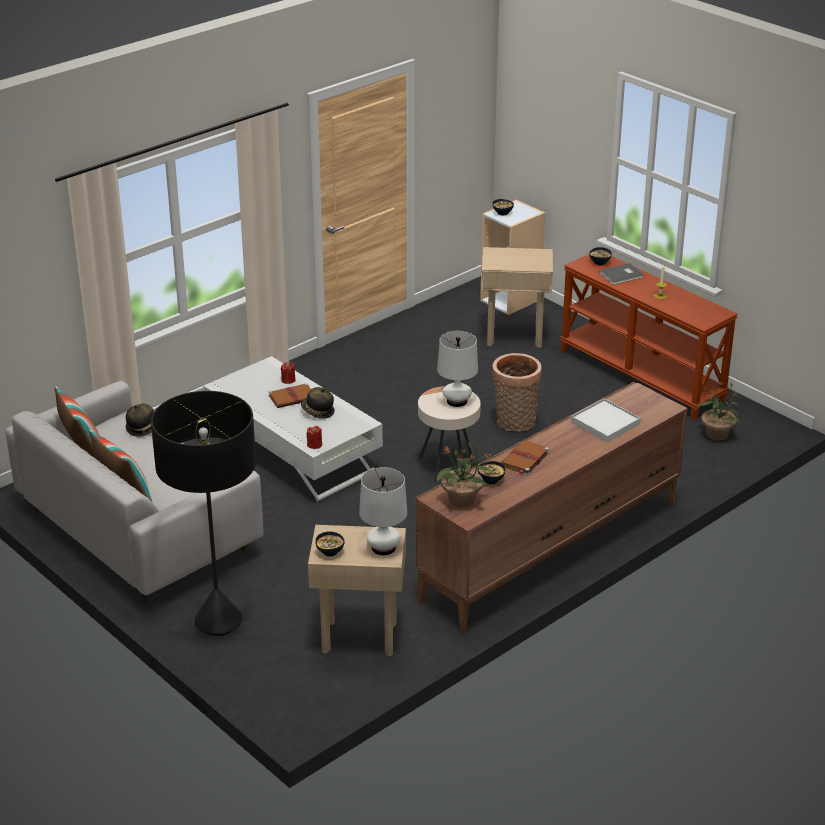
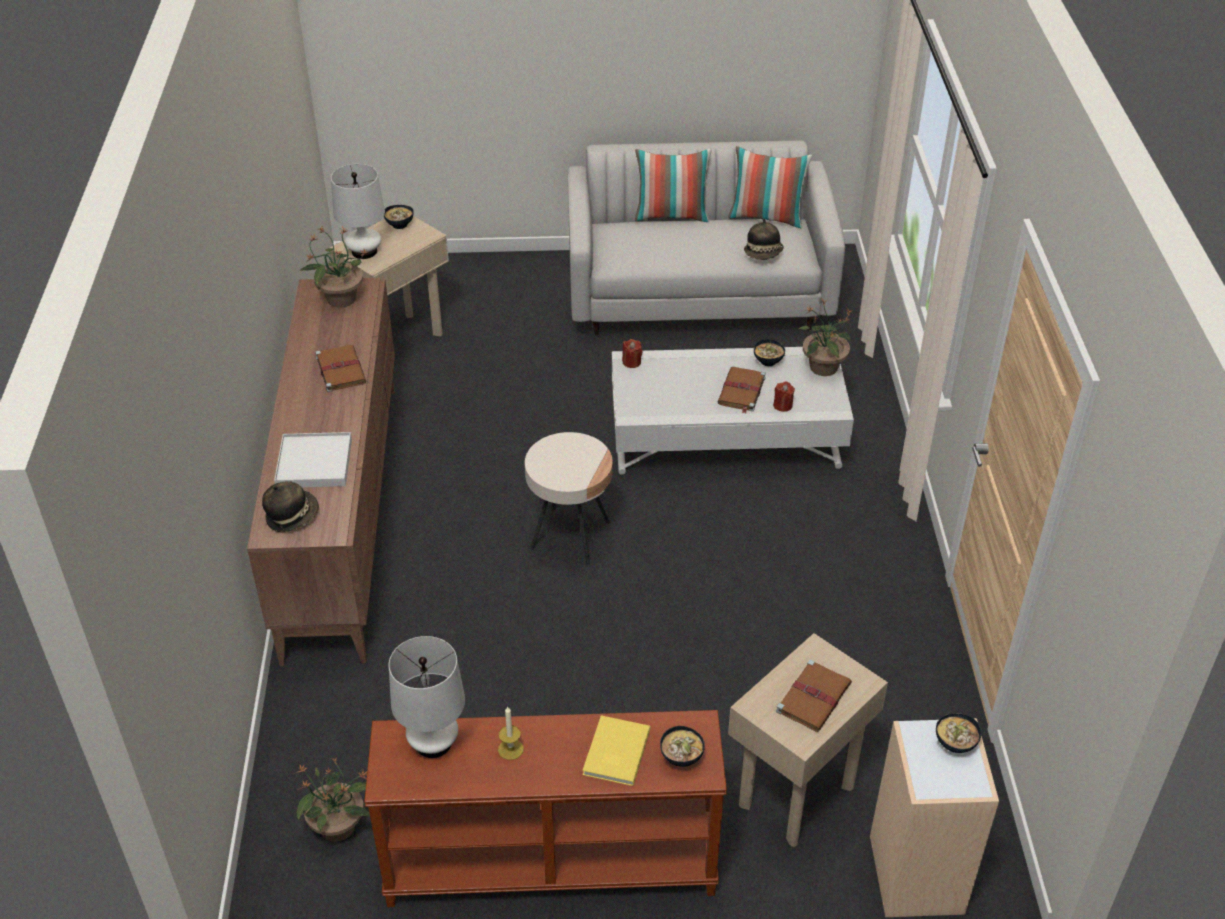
camera: 130 degrees right, 10 degrees up
(218, 624) = (514, 280): black floor lamp -> none
(233, 381) = (823, 368): none -> potted plant
(317, 412) = (692, 393): hat -> hat (292, 516)
(457, 401) = (562, 467): white table lamp -> white table lamp (433, 743)
(490, 480) = (343, 331): bowl -> bowl (768, 361)
(514, 423) = (586, 644): basket -> none
(517, 257) = (814, 697): none -> brown book
(622, 275) = (614, 753): grey book -> yellow book

